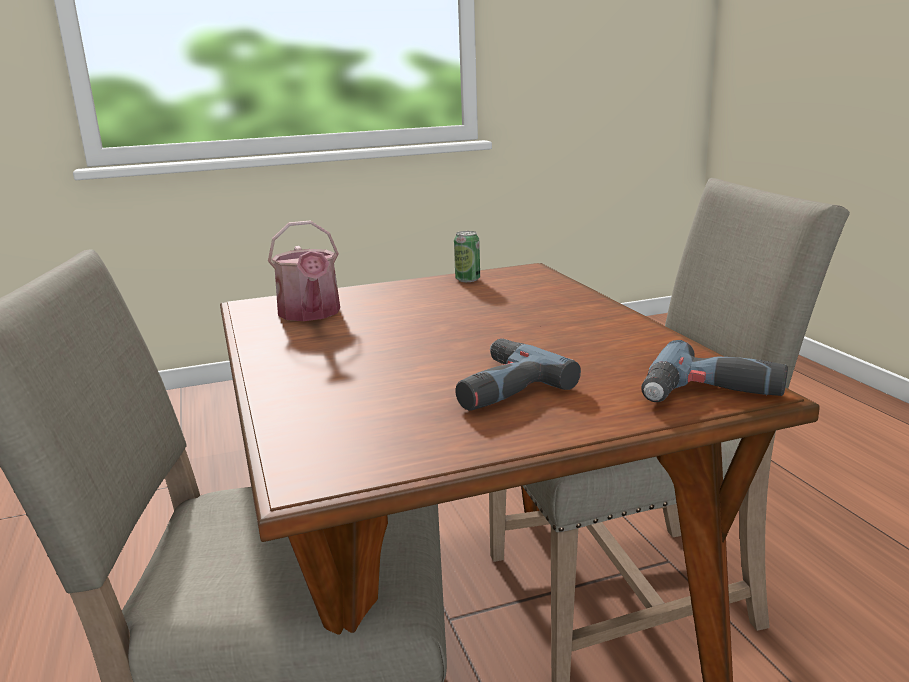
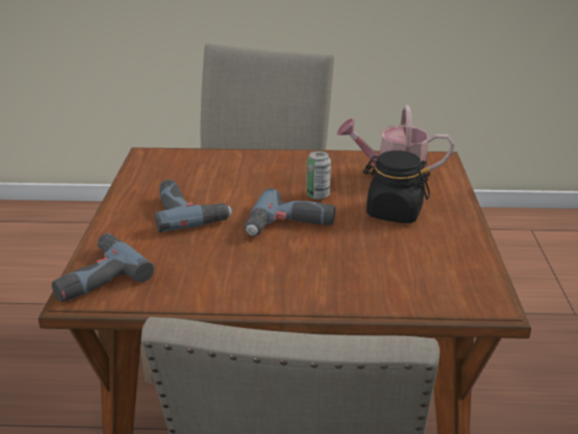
camera: 110 degrees right, 10 degrees up
(405, 304) = (394, 212): none -> black jar
(467, 279) = (460, 255): can -> can (318, 195)
(479, 334) = (290, 226): none -> power drill

